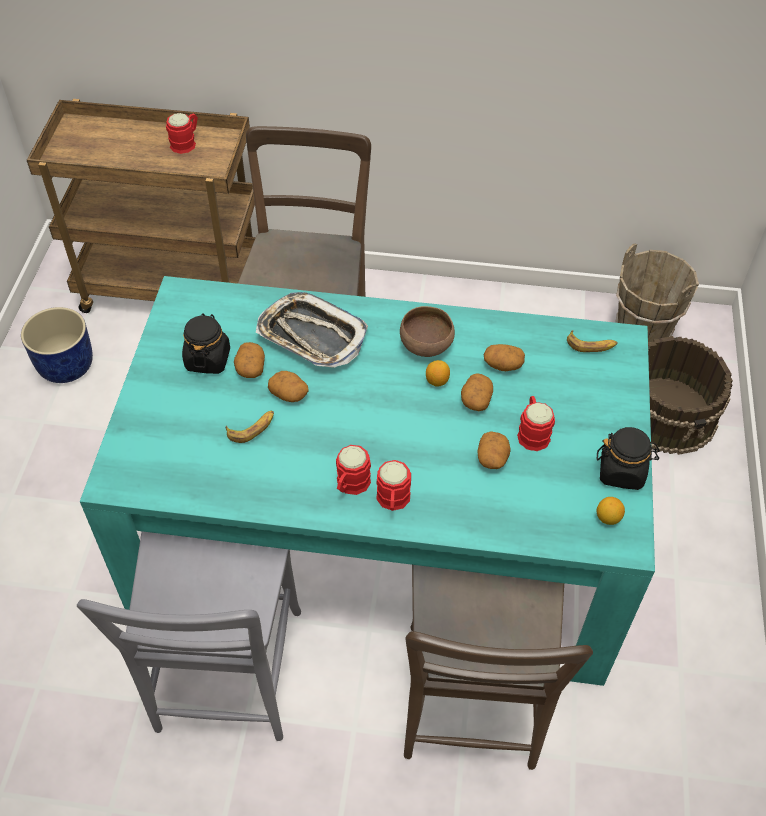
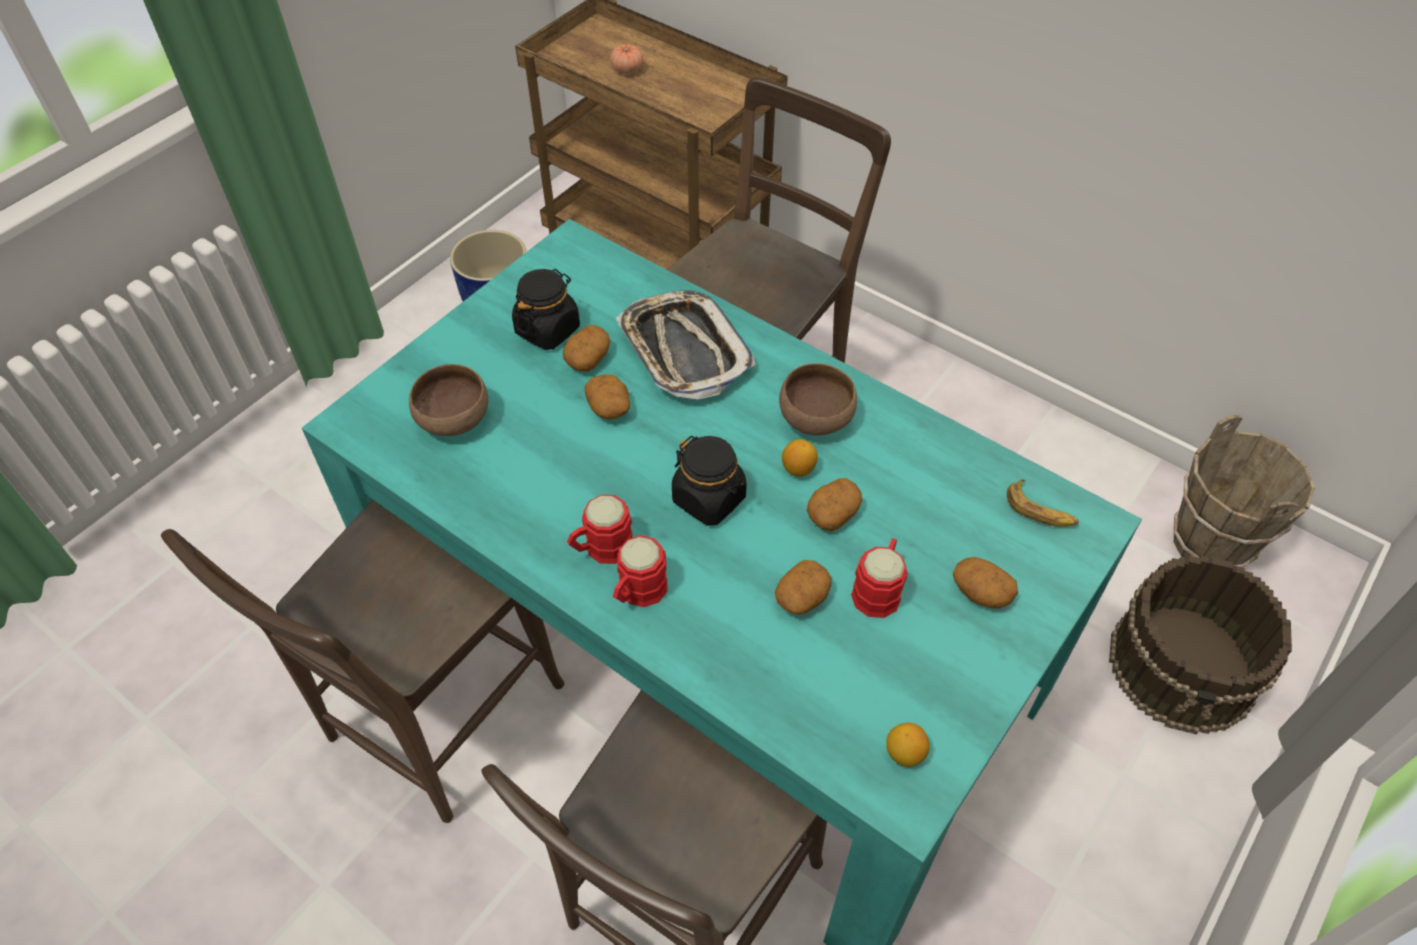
camera: 30 degrees right, 0 degrees up
(121, 150) = (627, 69): none -> tomato
(186, 142) = (703, 84): red mug -> none
(189, 448) = (454, 421): none -> brown bowl
(227, 679) = (436, 720): grey chair -> brown chair
(252, 428) = (538, 429): banana -> none
(502, 364) = (899, 484): potato -> potato (981, 592)
(622, 472) = (968, 700): black jar -> black jar (709, 499)

